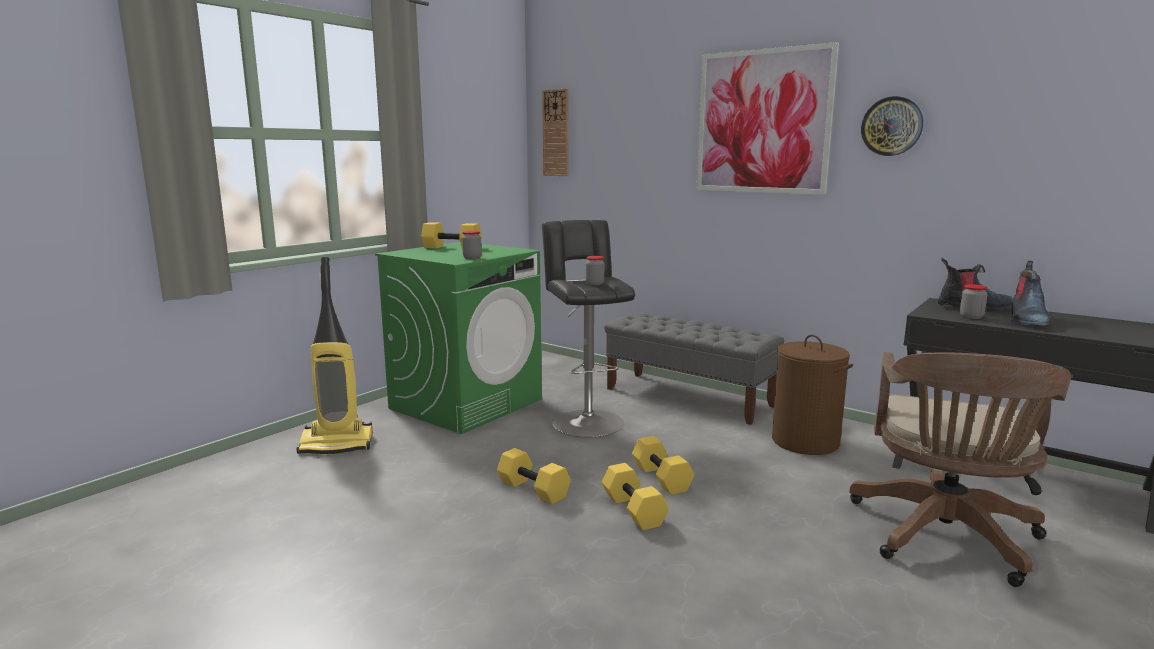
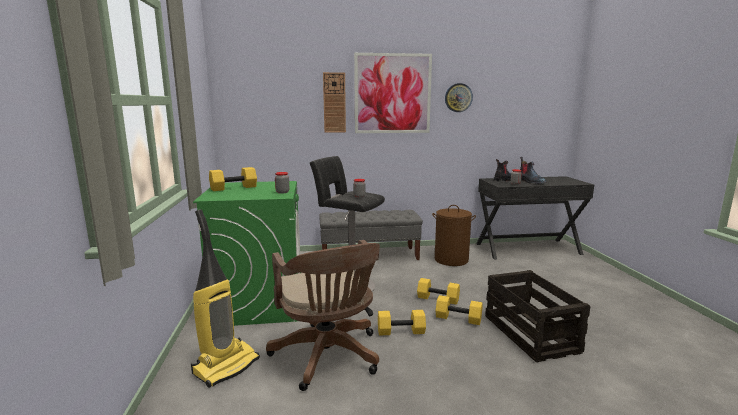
camera: 45 degrees left, 0 degrees up
(556, 133) = (240, 97): wall clock -> wall clock (334, 102)
(692, 575) = (529, 333): none -> crate
(945, 538) = (553, 279): brown office chair -> brown office chair (328, 358)

